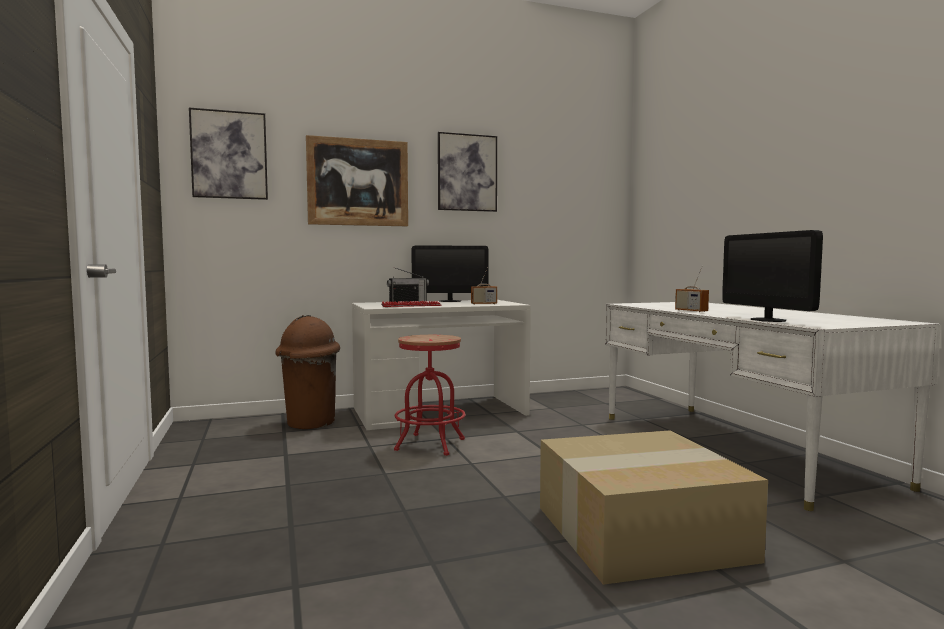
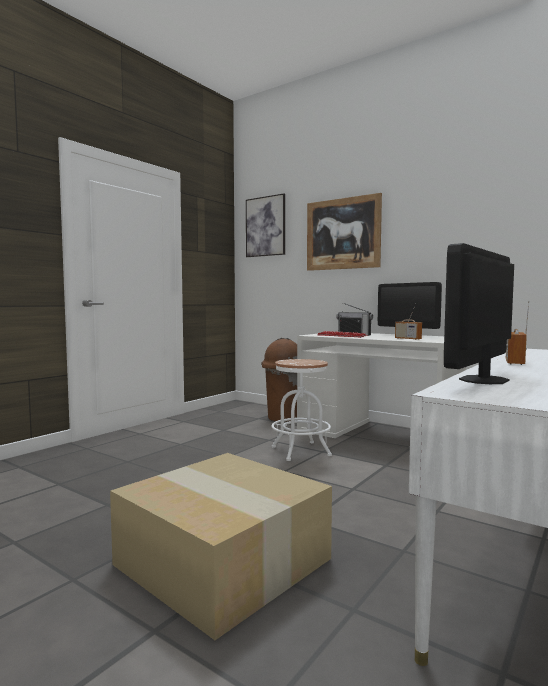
camera: 55 degrees right, 0 degrees up
(430, 444) = (300, 451): red stool -> white stool
(467, 173) = (438, 210): picture -> none

